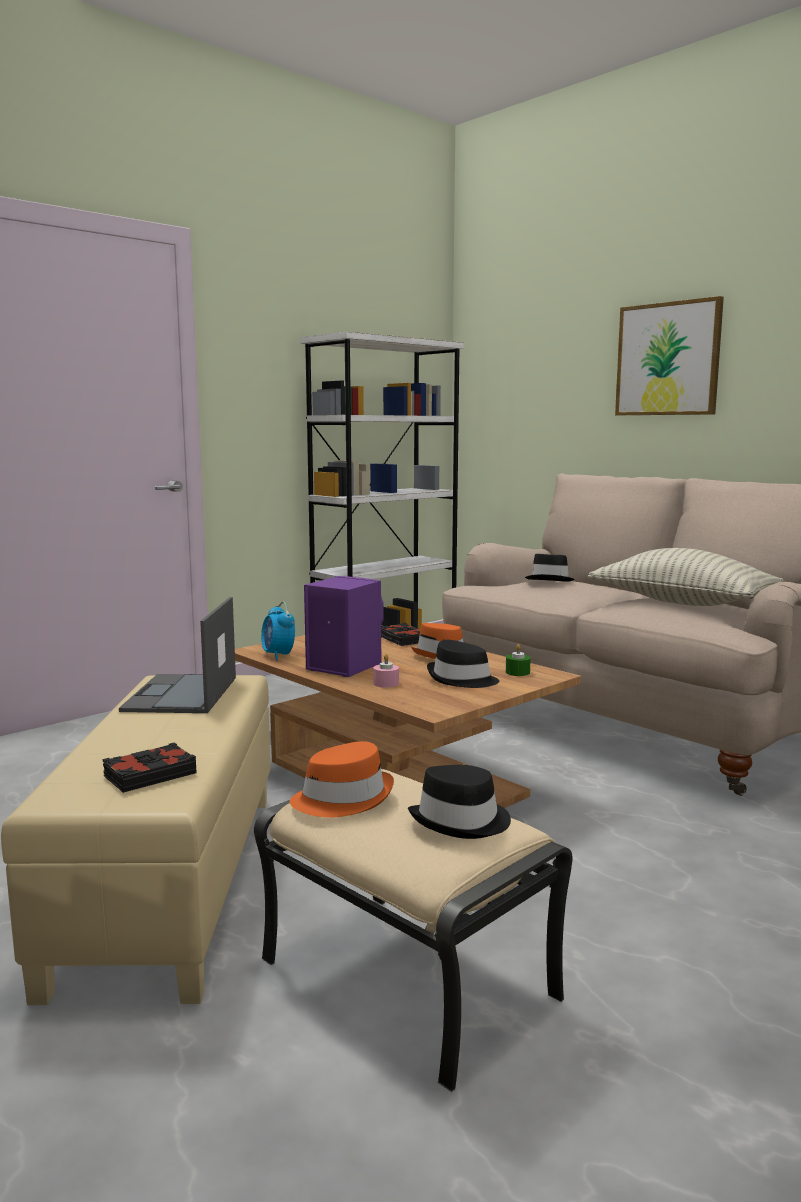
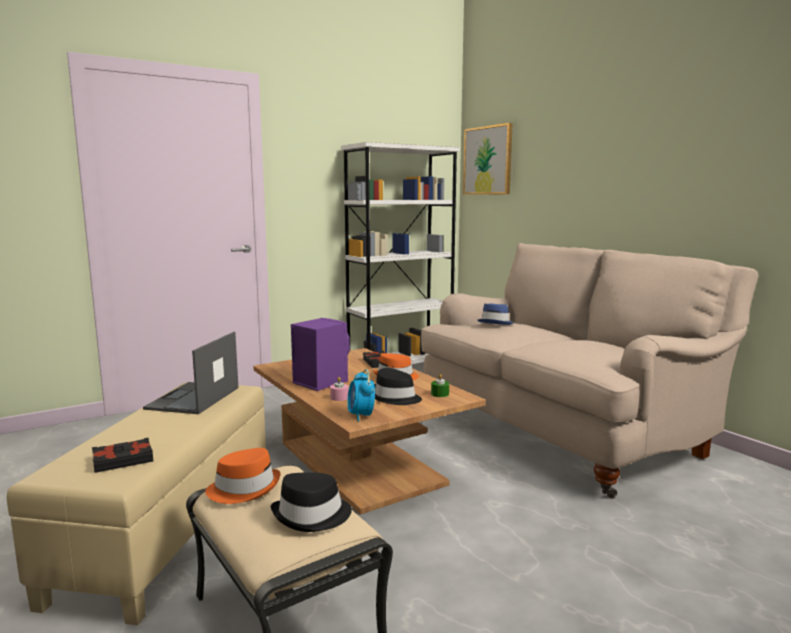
camera: 10 degrees right, 0 degrees up
(278, 655) = (283, 371): alarm clock -> alarm clock (361, 416)
(550, 580) = (496, 323): black hat -> blue hat
(668, 359) = (601, 159): picture -> picture (488, 160)
(682, 603) = (583, 345): pillow -> none

